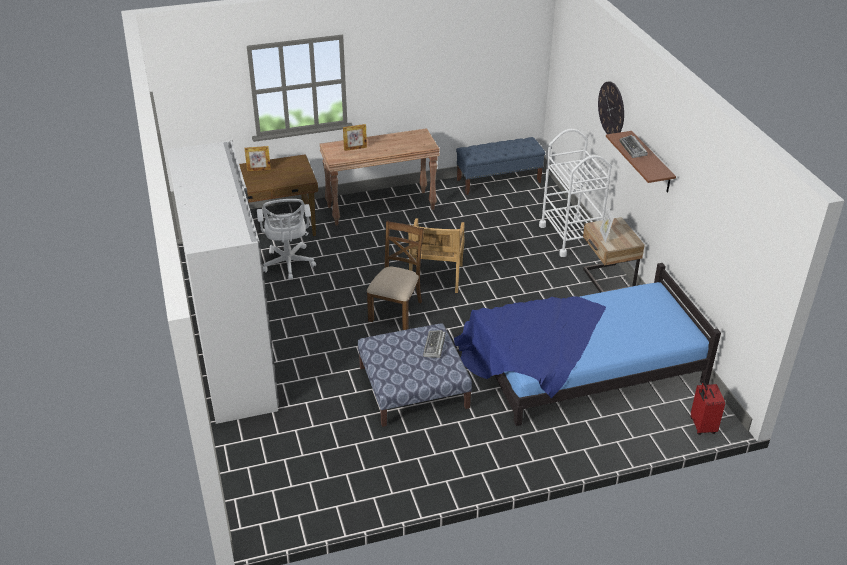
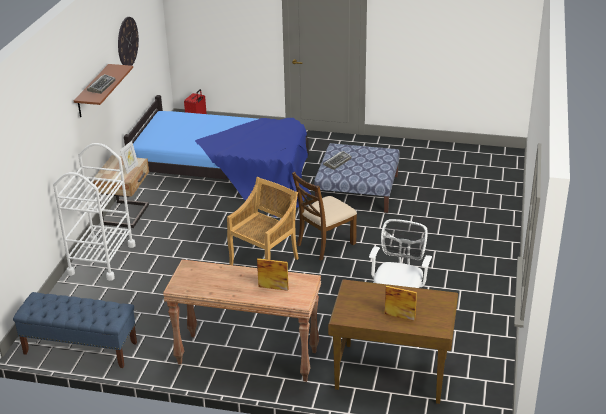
camera: 150 degrees left, 5 degrees down
(234, 356) = (487, 249): white wardrobe -> none
(611, 109) = (53, 121): wall clock -> wall clock (127, 42)

